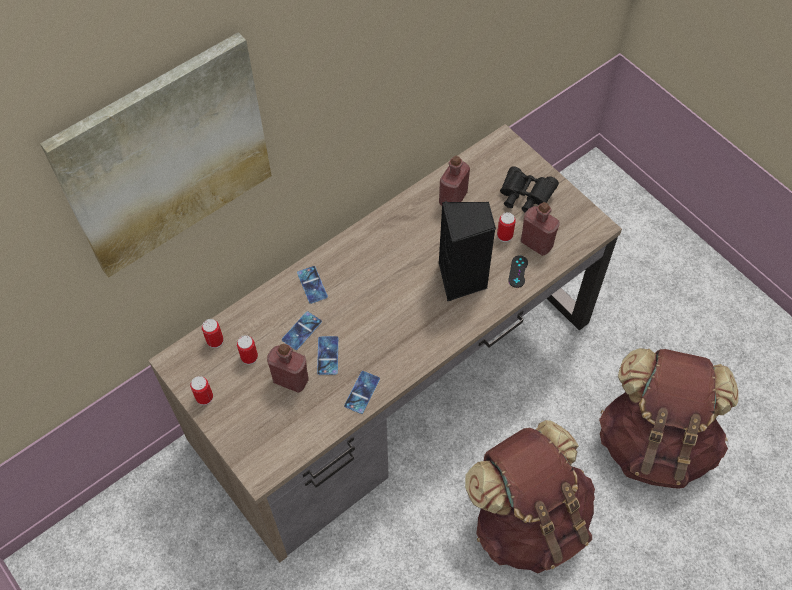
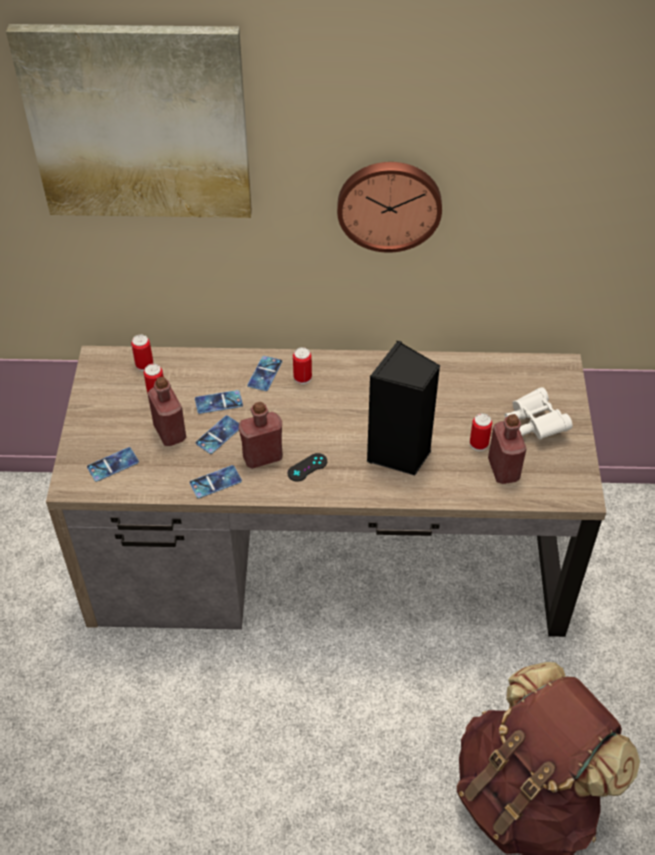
camera: 40 degrees right, 10 degrees down
(204, 397) = (92, 400): can -> can (302, 377)
(275, 435) = (113, 464): none -> phone
(365, 100) = (389, 204): none -> wall clock
(453, 198) = (462, 384): red bottle -> red bottle (262, 457)
(518, 271) = (459, 481): black game controller -> black game controller (307, 467)
(524, 196) = (534, 424): black binoculars -> white binoculars
(528, 519) = (330, 765): brown backpack -> none

